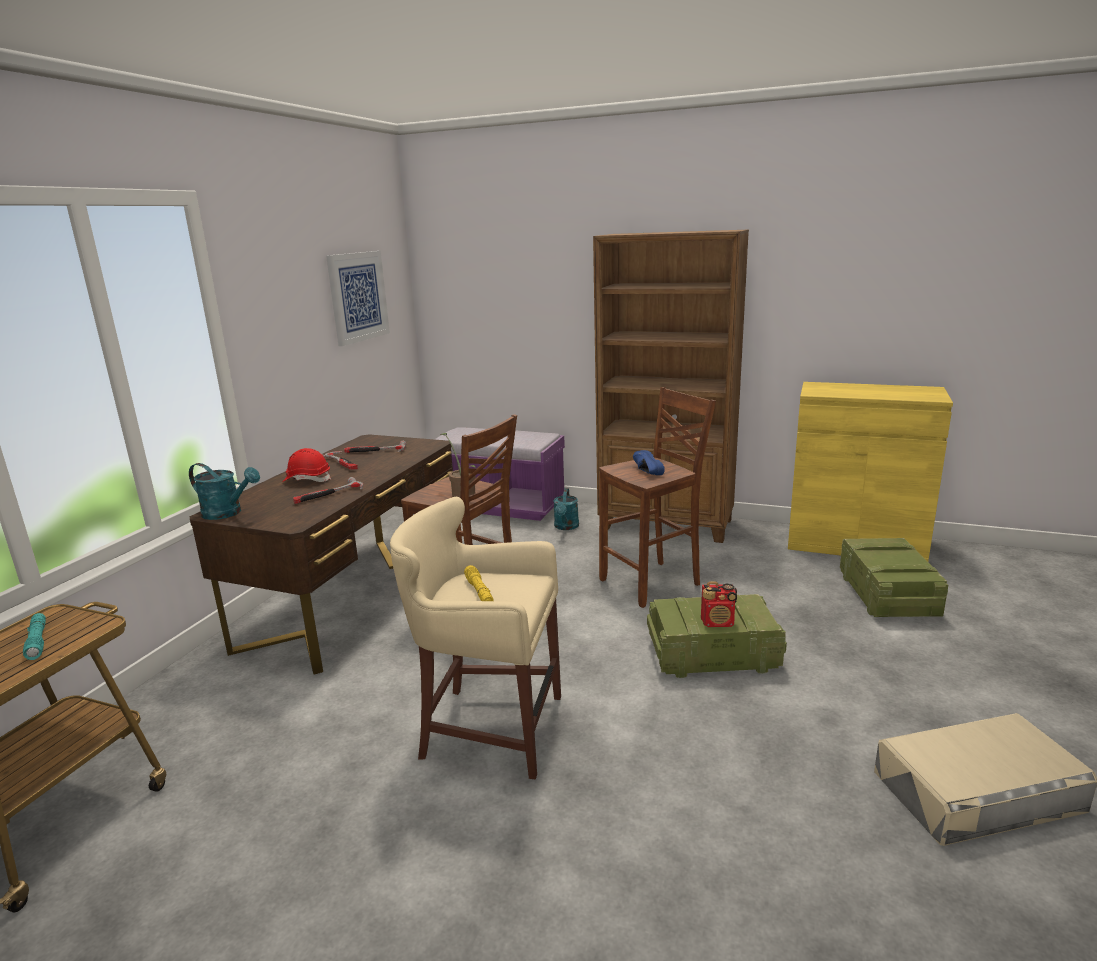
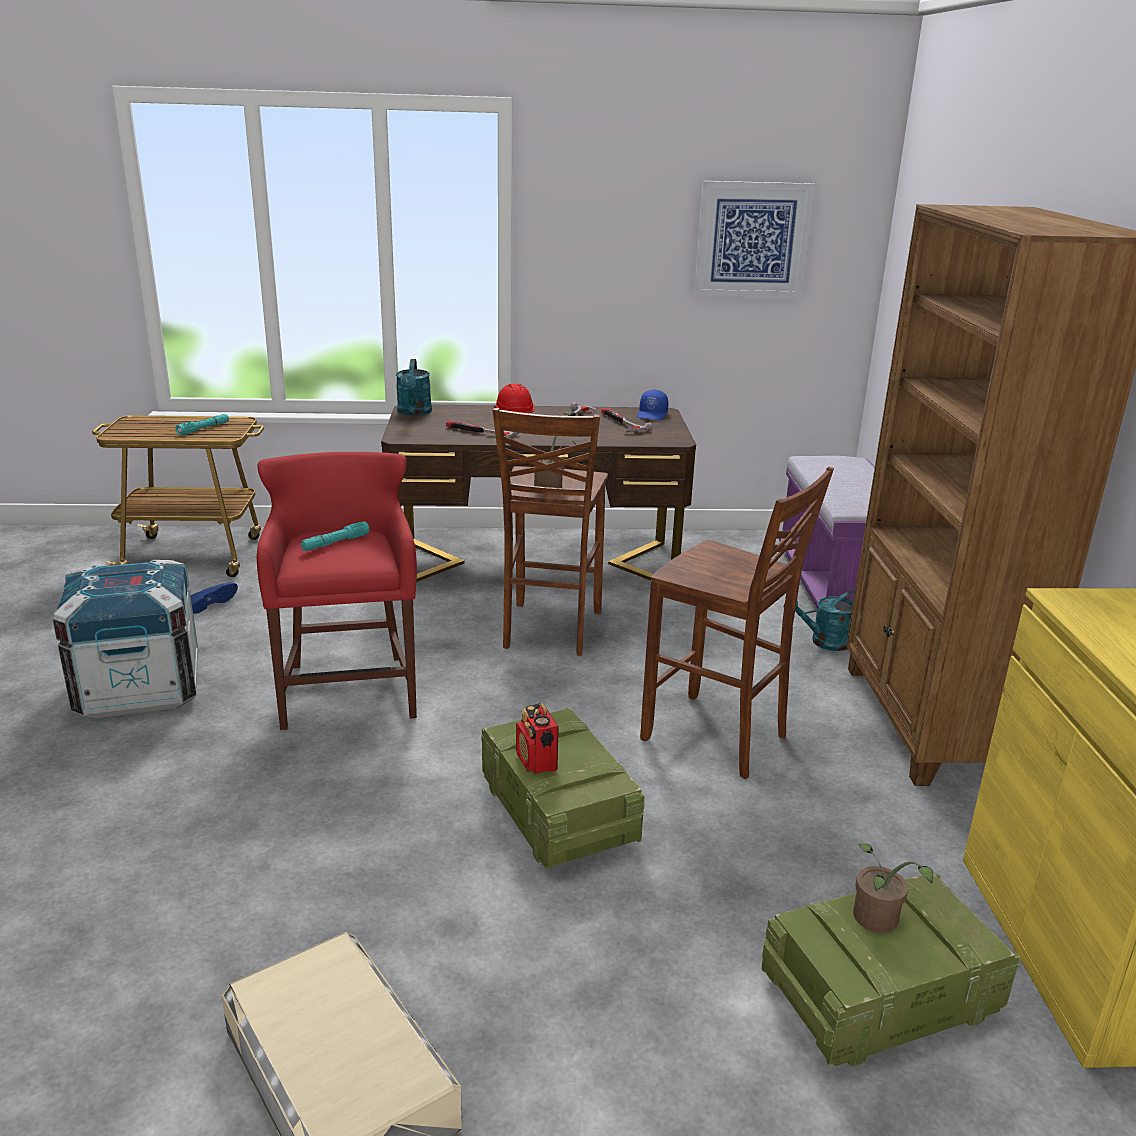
camera: 65 degrees right, 5 degrees up
(370, 441) = (652, 415): none -> blue cap
(377, 891) = (139, 689): none -> crate
(479, 591) = (335, 543): yellow flashlight -> turquoise flashlight
(488, 727) = (348, 688): beige stool -> red stool
(644, 471) = (717, 567): blue shoe -> blue shoe (210, 604)
(883, 559) = (877, 922): none -> potted plant

